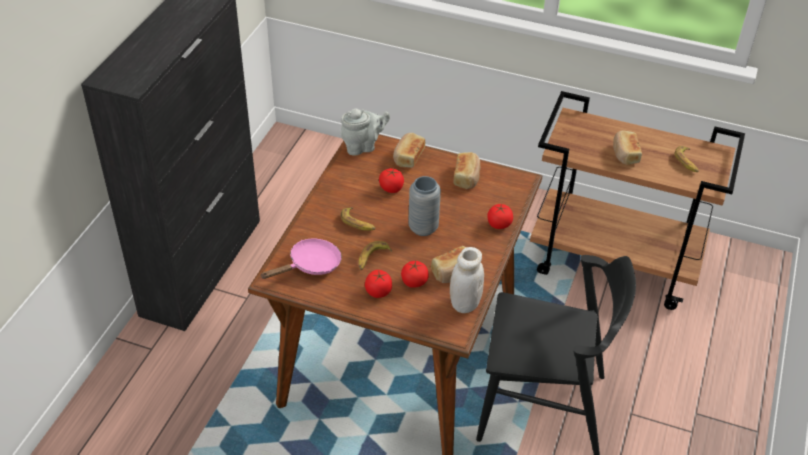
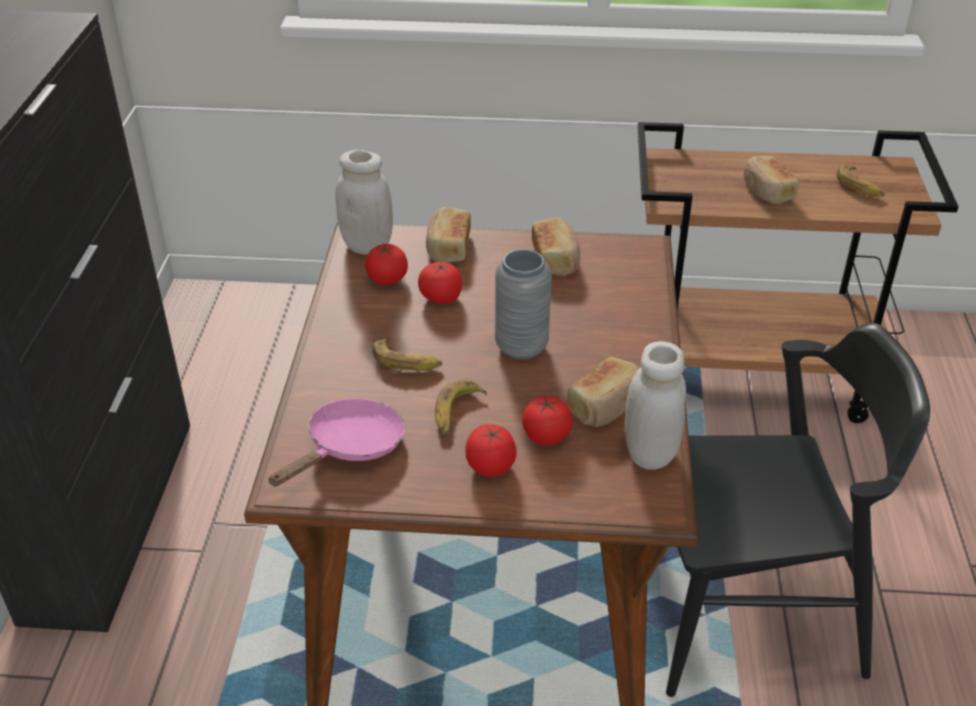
camera: 15 degrees left, 5 degrees down
(363, 146) = (367, 246): grey teapot -> white jar
(499, 224) = (642, 317): tomato -> tomato (387, 279)

